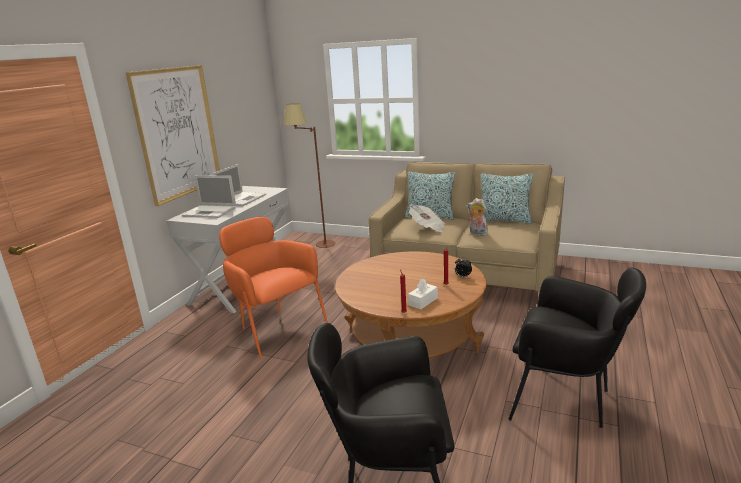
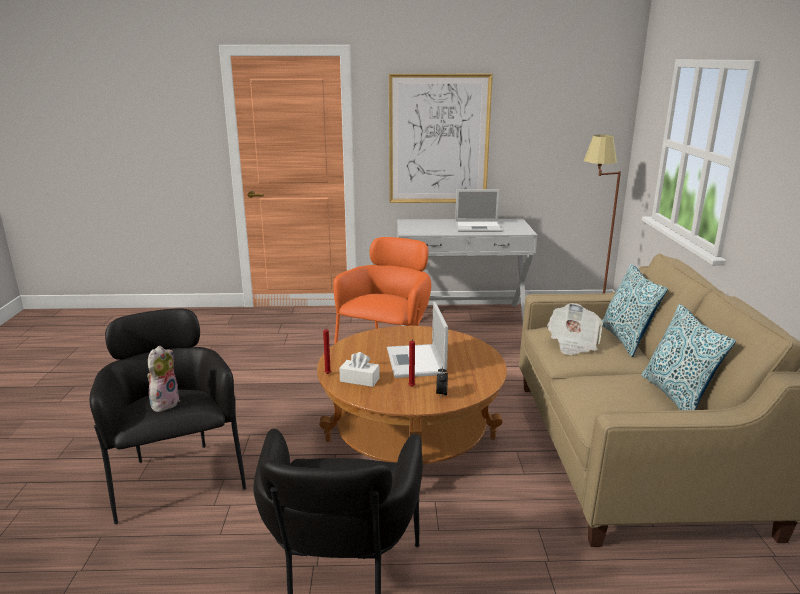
camera: 65 degrees right, 0 degrees up
(210, 212) = (431, 226): laptop -> laptop (416, 362)
(477, 233) = (590, 381): plush toy -> plush toy (164, 403)

